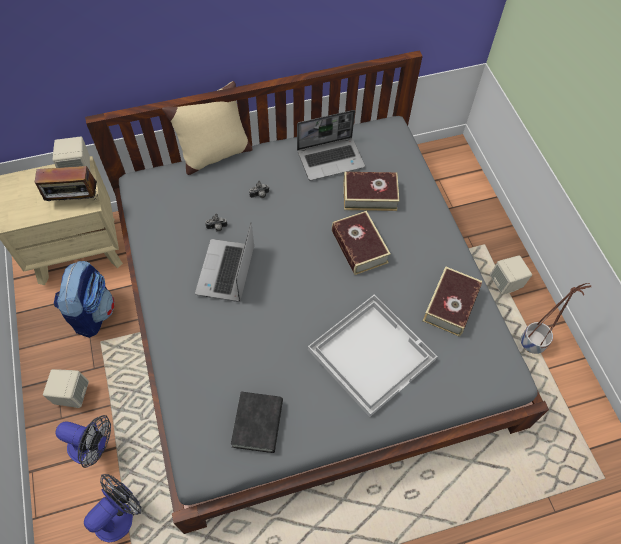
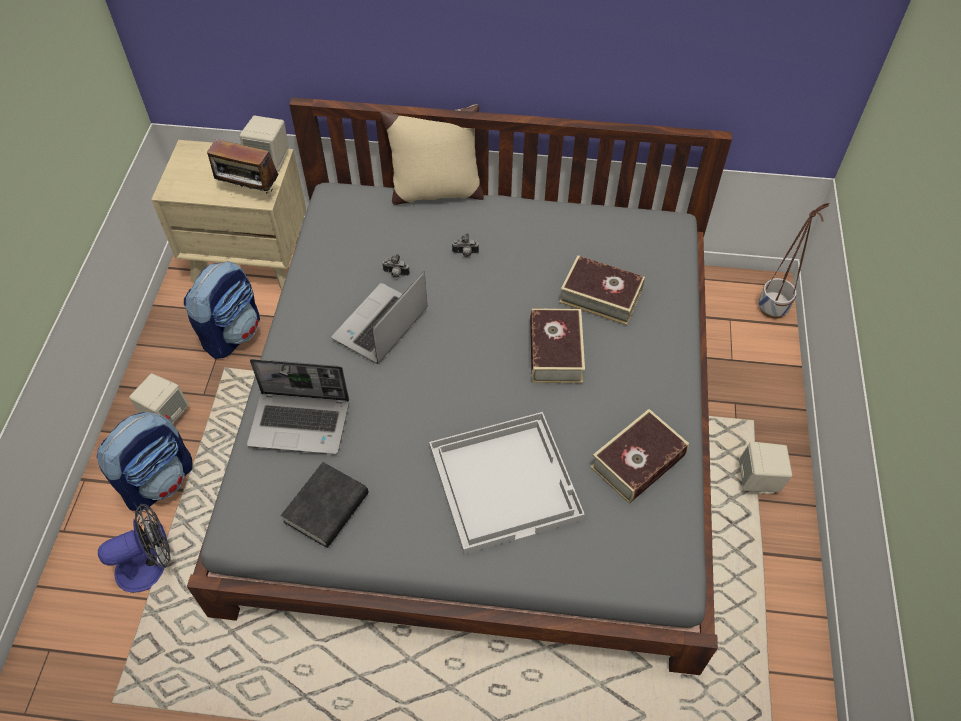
camera: 25 degrees right, 5 degrees down
(93, 447) = (159, 480): fan -> backpack
(331, 158) = (574, 238): laptop -> laptop (301, 423)
(532, 343) = (758, 570): planter -> planter (773, 308)

